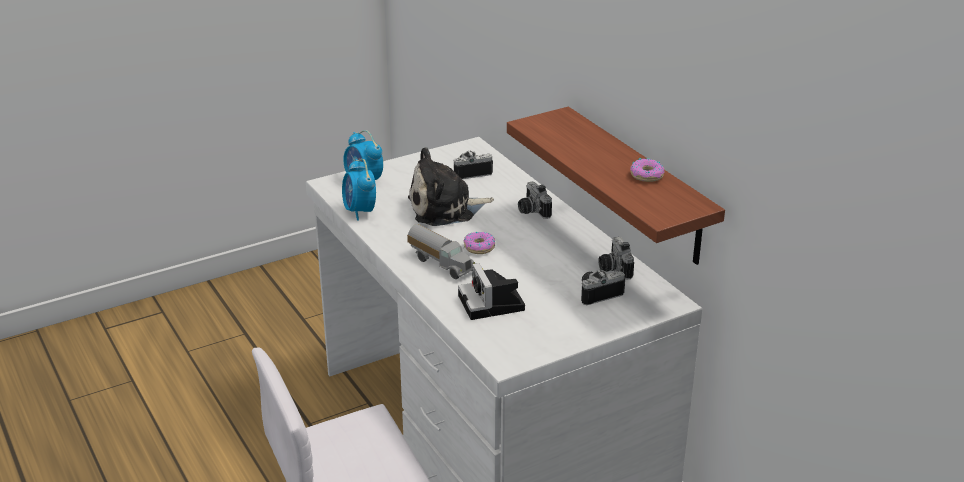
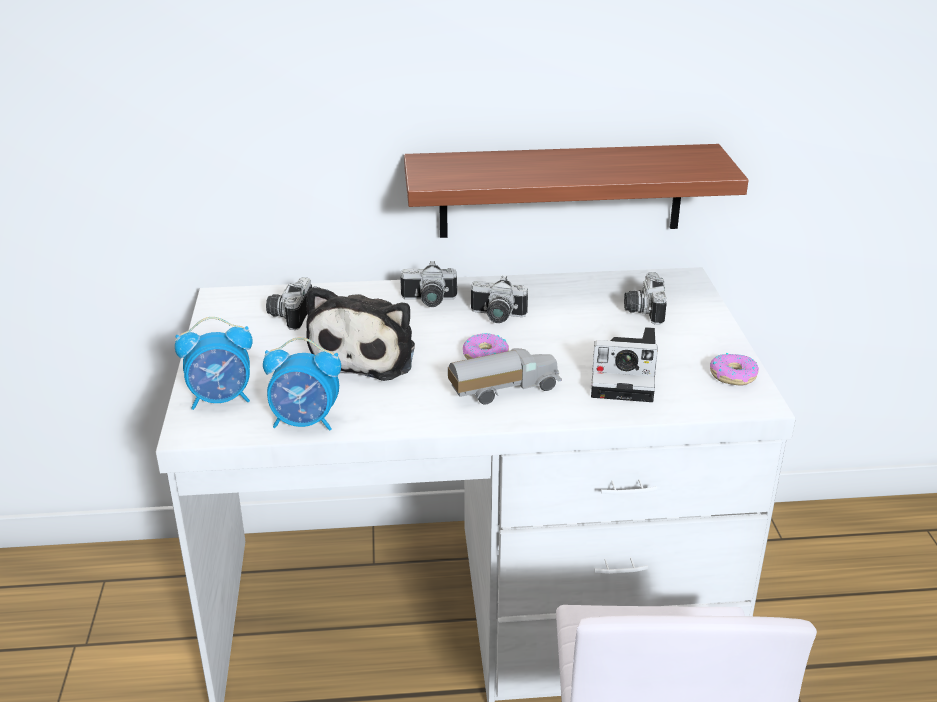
camera: 65 degrees left, 0 degrees up
(613, 268) = (597, 289): camera -> camera (496, 317)
(647, 175) = (619, 156): donut -> donut (733, 375)

